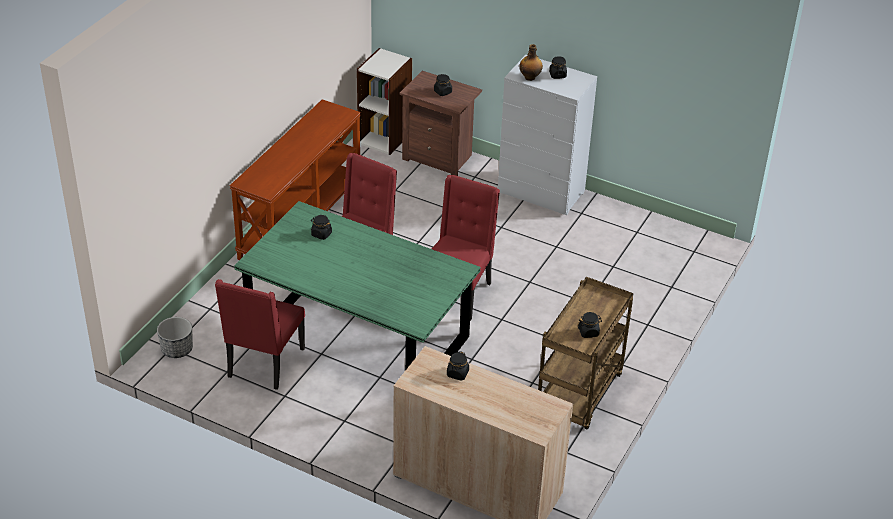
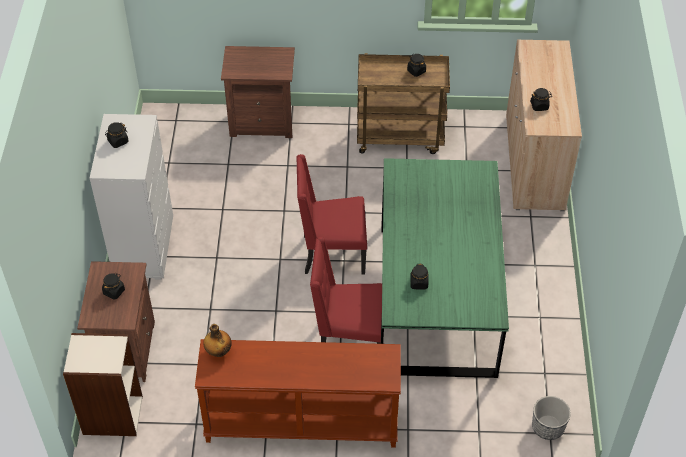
camera: 115 degrees left, 10 degrees up
(264, 364) = (515, 350): red chair -> none
(530, 77) = (134, 159): bottle -> bottle (218, 351)
(659, 306) = (263, 122): none -> brown nightstand

